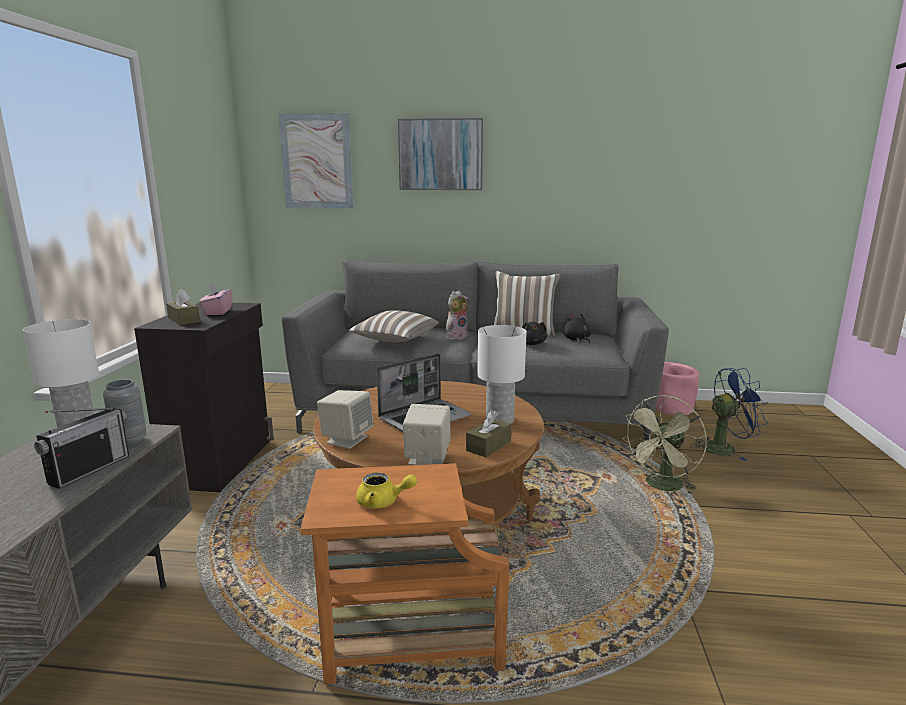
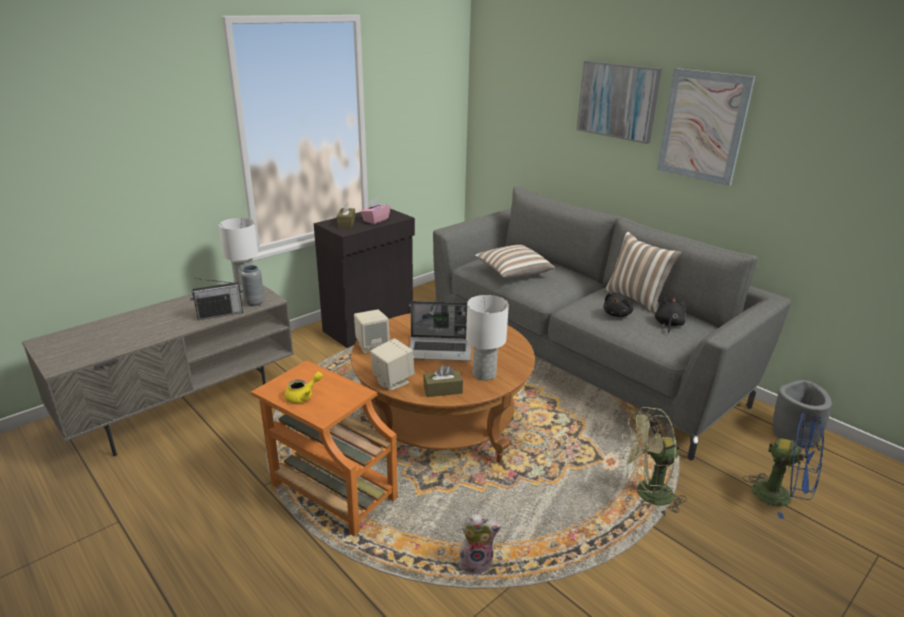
camera: 40 degrees right, 10 degrees up
(317, 161) = (519, 92): picture -> picture (703, 126)
(383, 502) = (303, 396): yellow teapot -> yellow teapot turned 90 degrees counterclockwise
(456, 337) = (568, 285): plush toy -> plush toy (476, 563)
(672, 409) = (794, 434): pink planter -> grey planter

